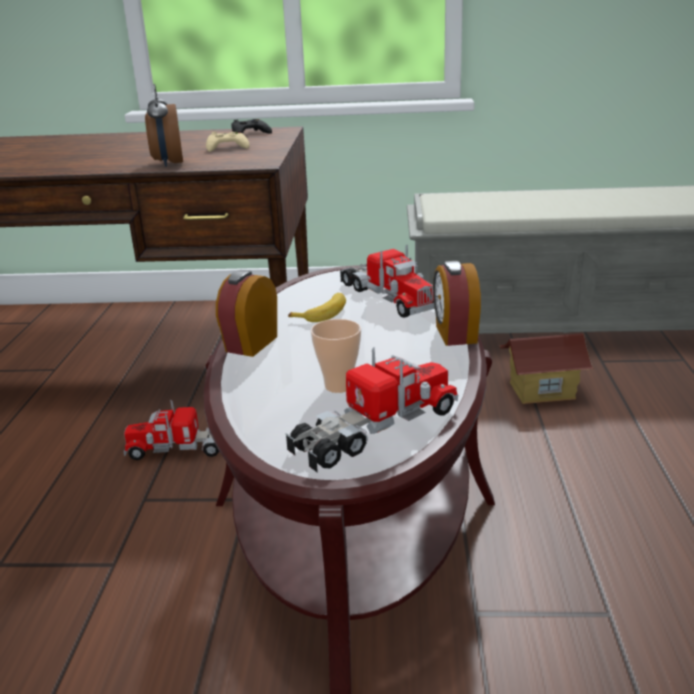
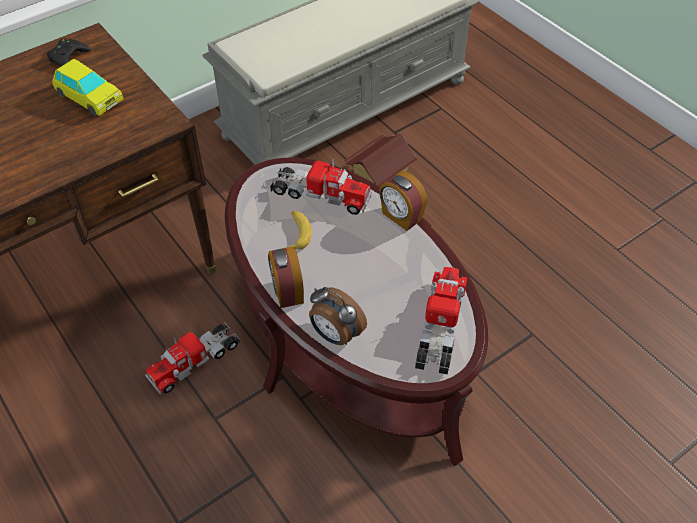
camera: 40 degrees left, 25 degrees up
(167, 163) = (79, 151): alarm clock -> alarm clock (335, 335)
(227, 147) = (90, 98): beige game controller -> toy car
(338, 386) = (384, 301): cup -> none

